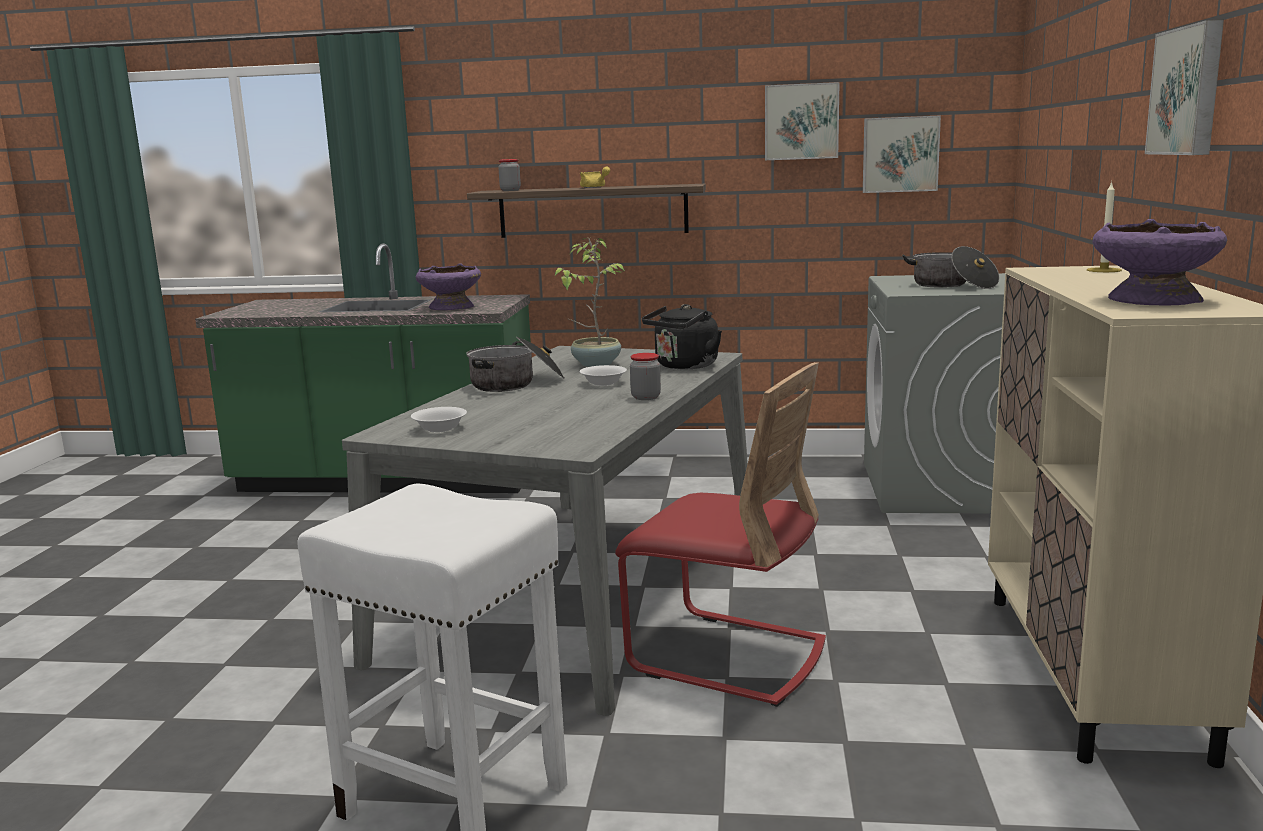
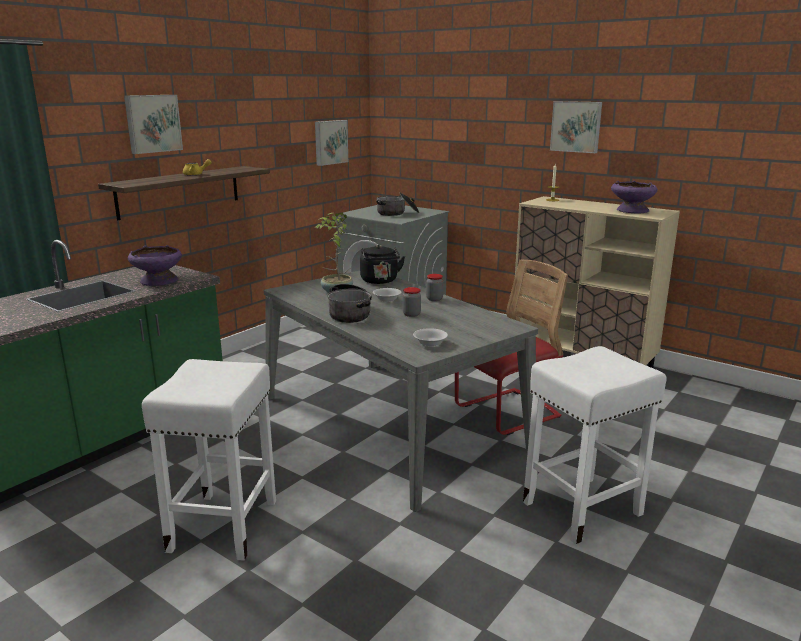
camera: 60 degrees left, 5 degrees up
(264, 579) = (224, 524): none -> white stool
(510, 190) = (146, 182): jar -> jar (411, 314)
(801, 122) = (287, 124): picture -> picture (152, 123)

